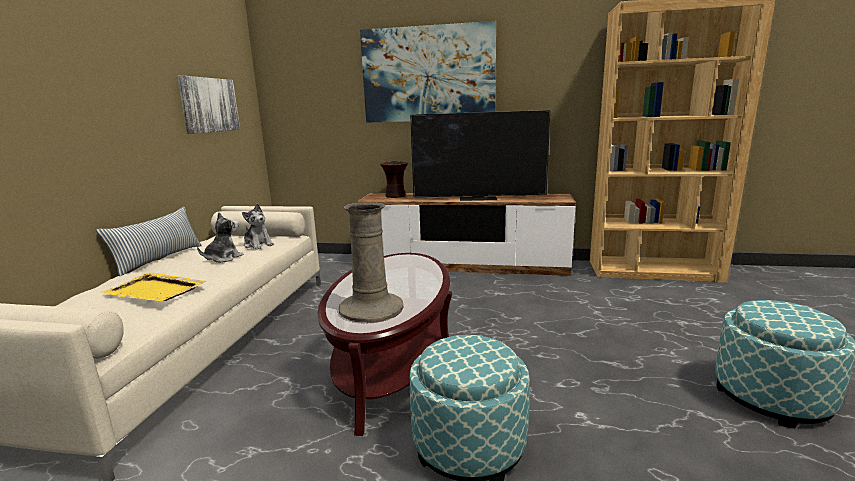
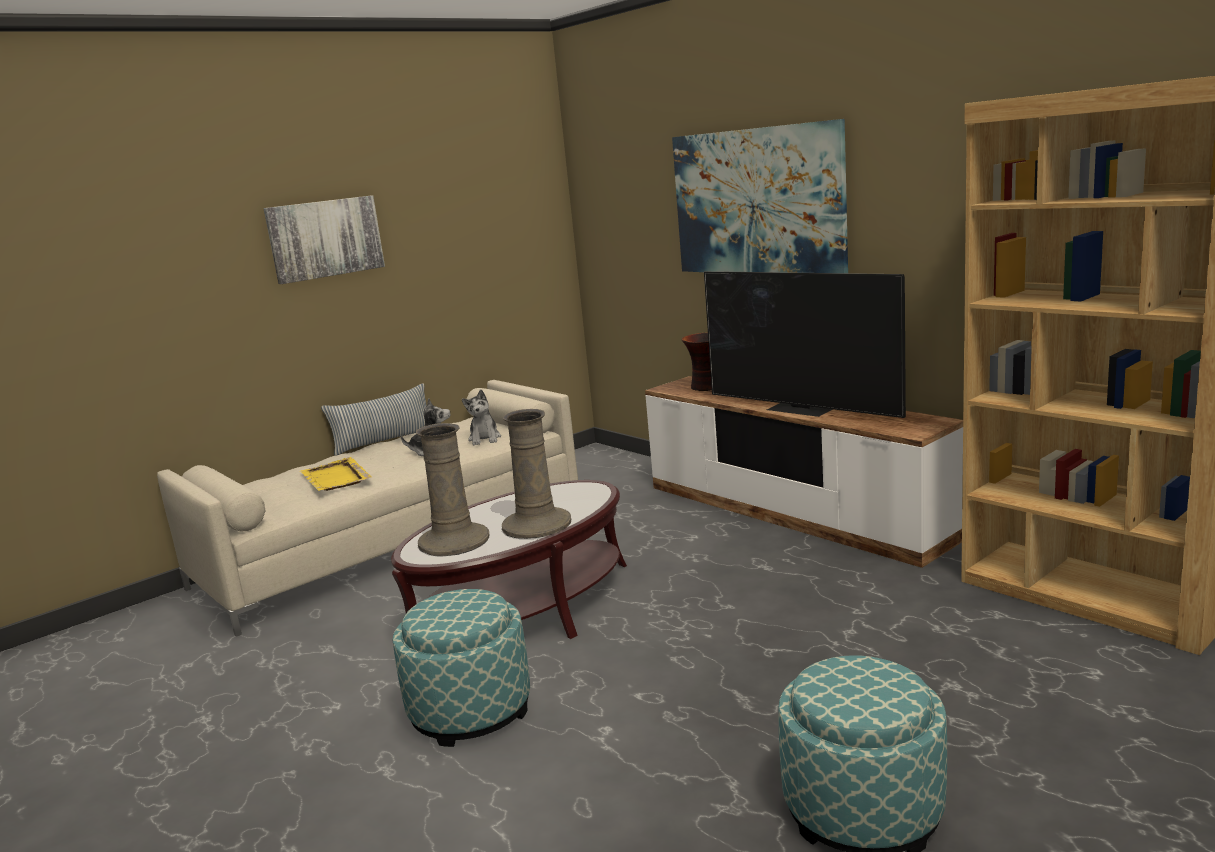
camera: 40 degrees right, 0 degrees up
(209, 105) = (482, 254): picture -> picture (325, 238)
(416, 284) = (536, 524): none -> beige vase

